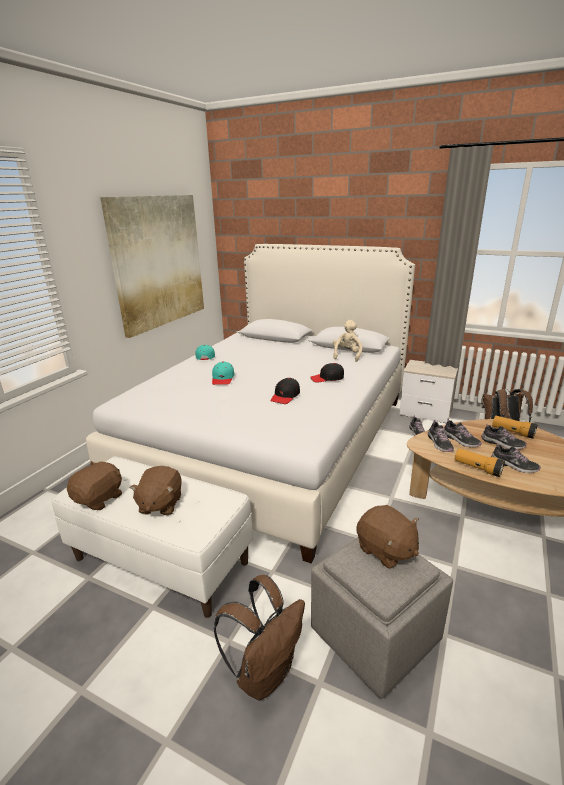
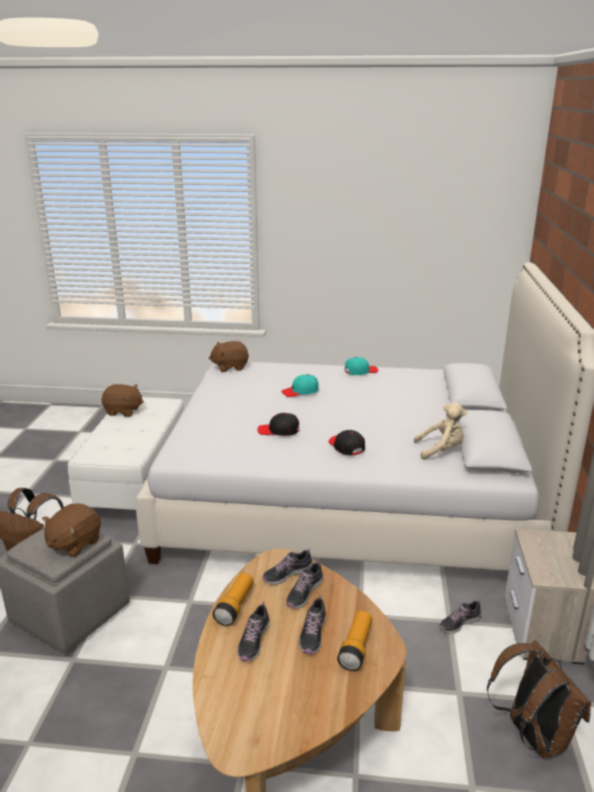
camera: 70 degrees right, 0 degrees up
(158, 262) = (399, 253): picture -> none
(160, 504) = (120, 434): brown plush toy -> brown plush toy (230, 367)

